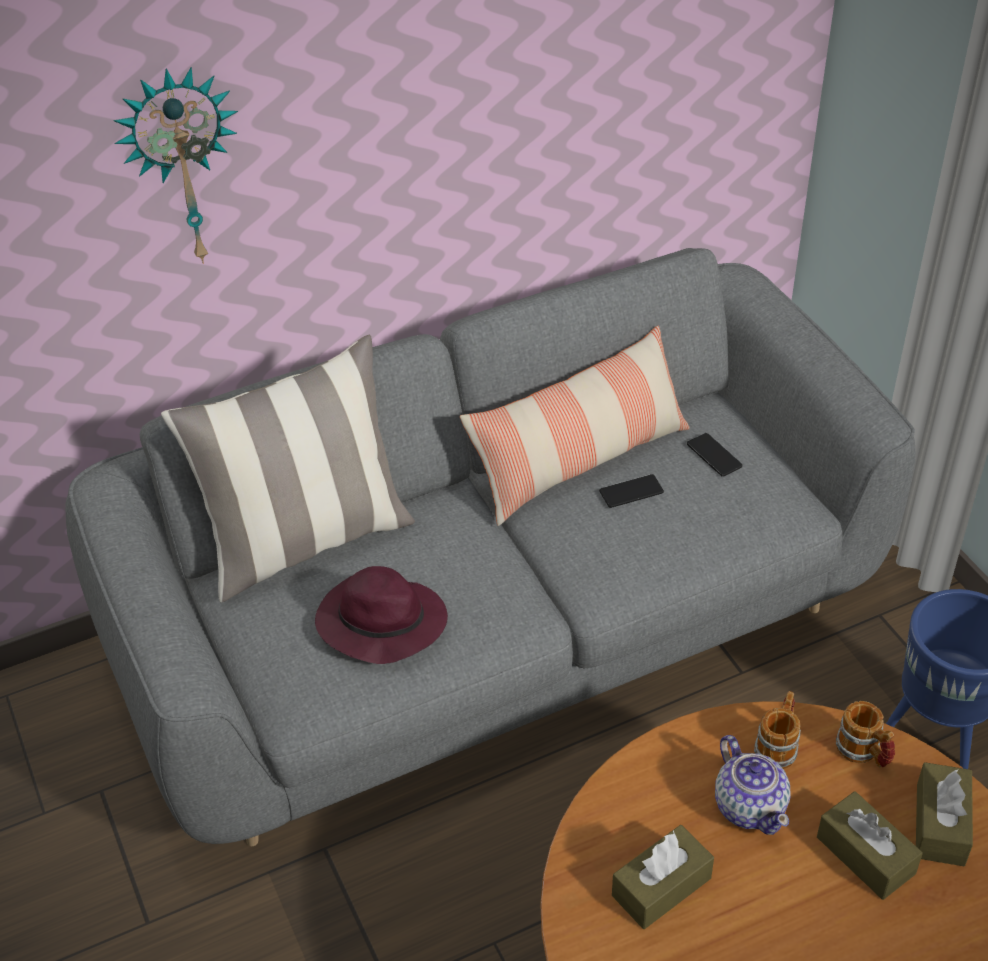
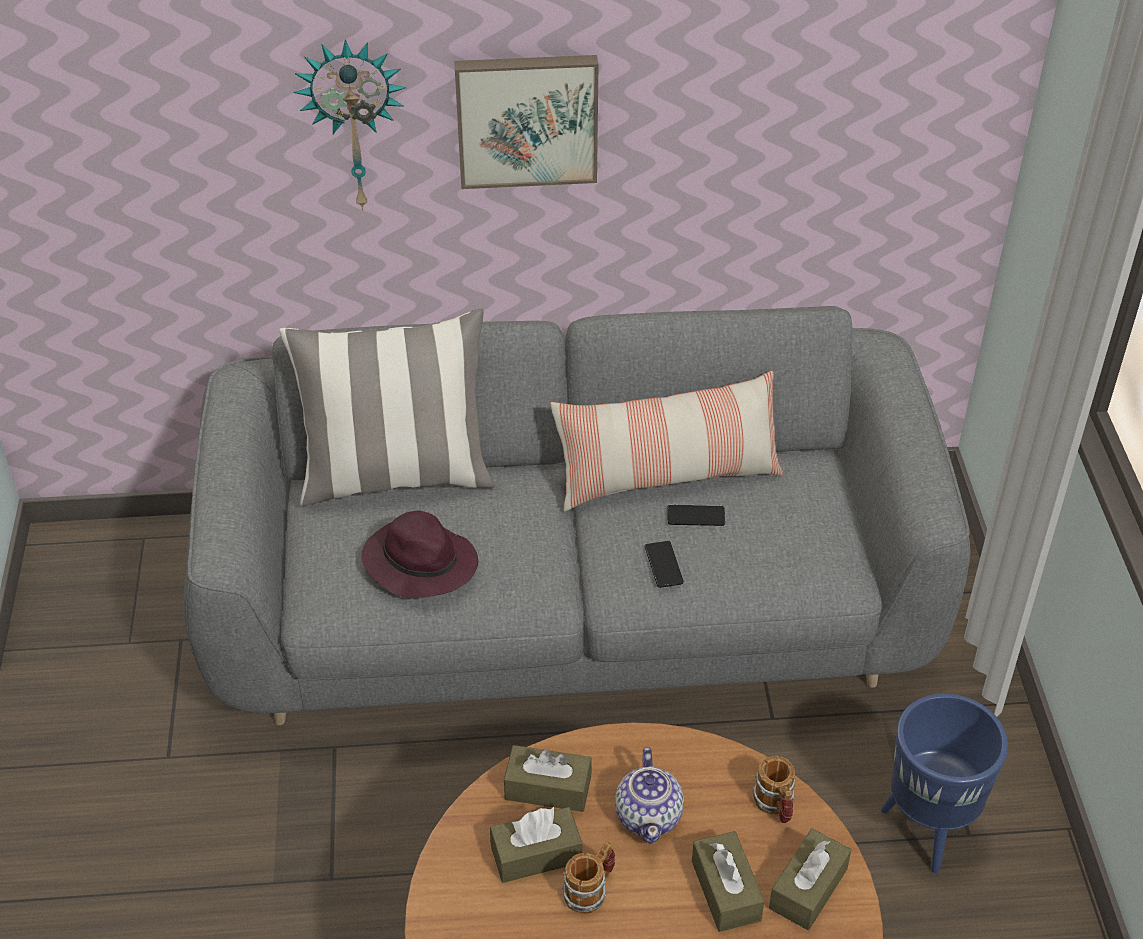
camera: 20 degrees right, 0 degrees up
(364, 120) = (527, 118): none -> picture
(635, 813) = (548, 788): none -> brown tissue box
(714, 455) = (790, 506): phone -> phone (663, 565)
(778, 745) = (703, 774): mug -> mug (591, 890)

